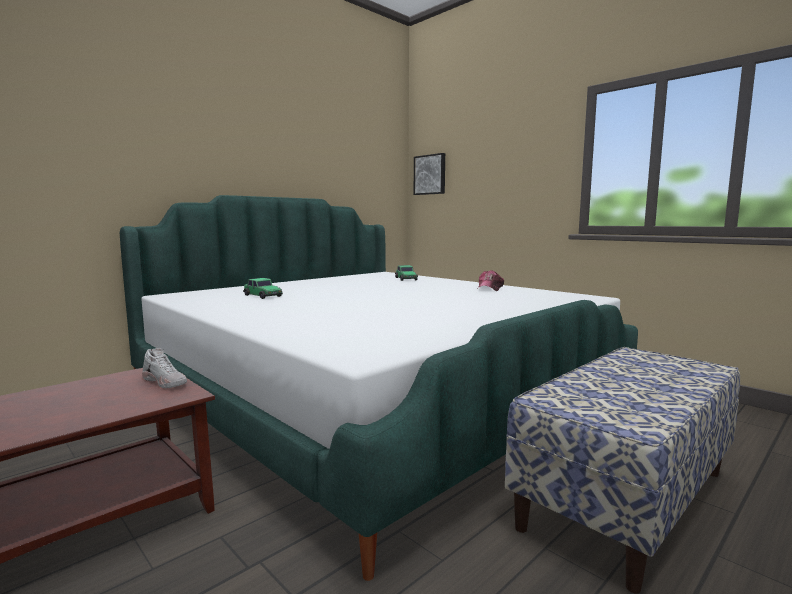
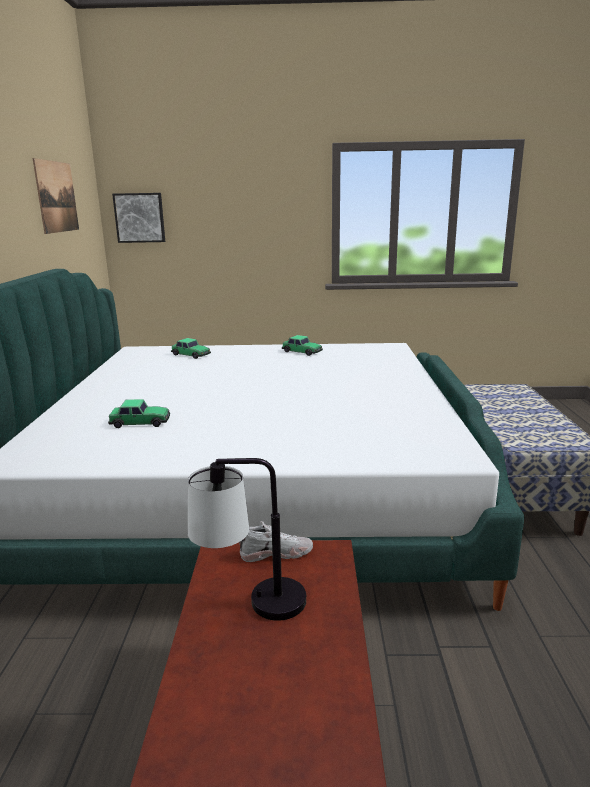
camera: 45 degrees left, 10 degrees up
(82, 395) = (252, 605): none -> table lamp
(345, 153) = (57, 197): none -> picture
(490, 288) = (302, 352): cap -> toy car

